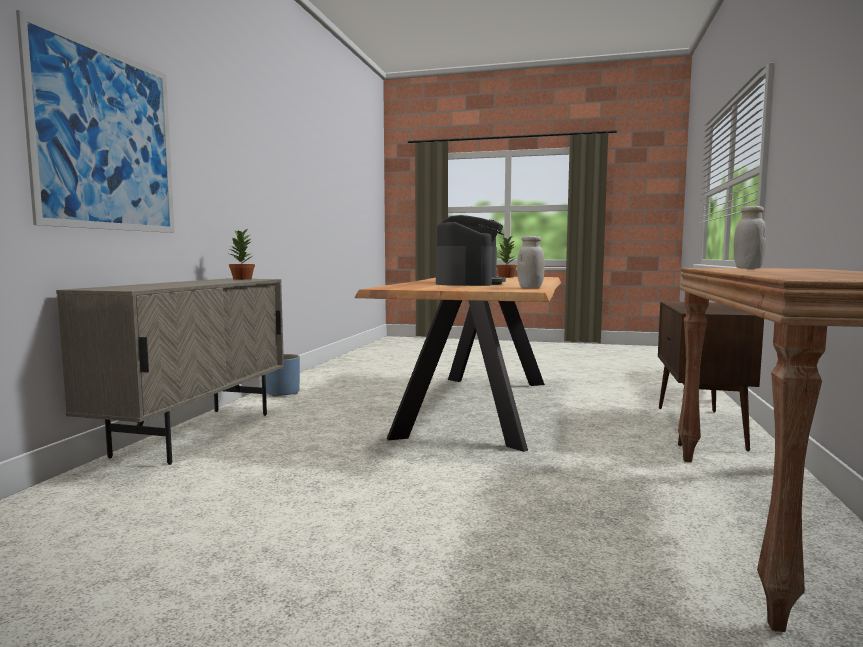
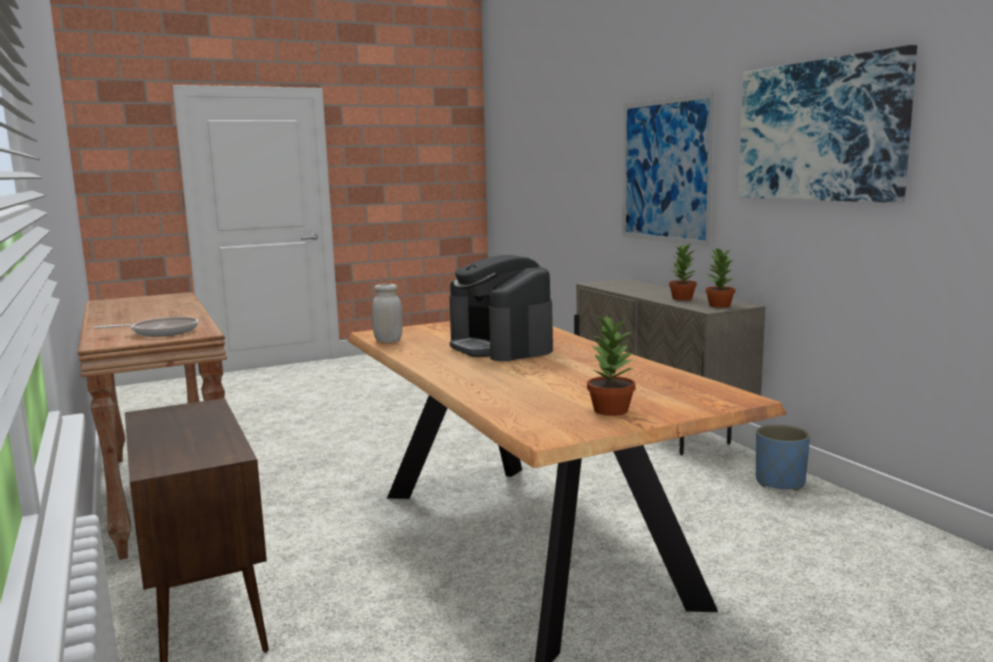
camera: 140 degrees right, 5 degrees up
(216, 281) = (682, 298): none -> potted plant
(241, 146) = (820, 131): none -> picture
(748, 268) = (161, 332): white jar -> frying pan

